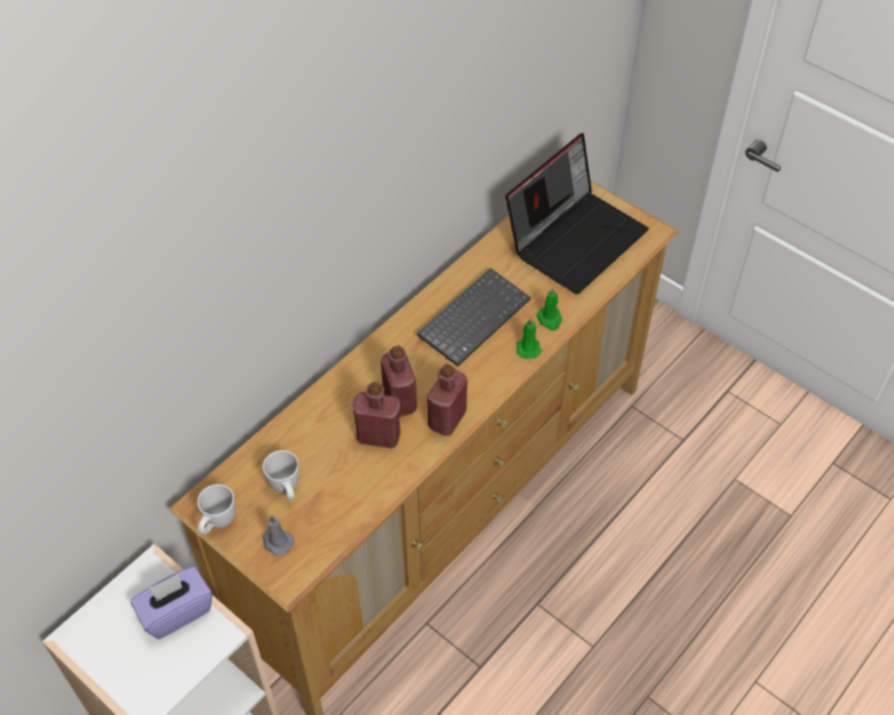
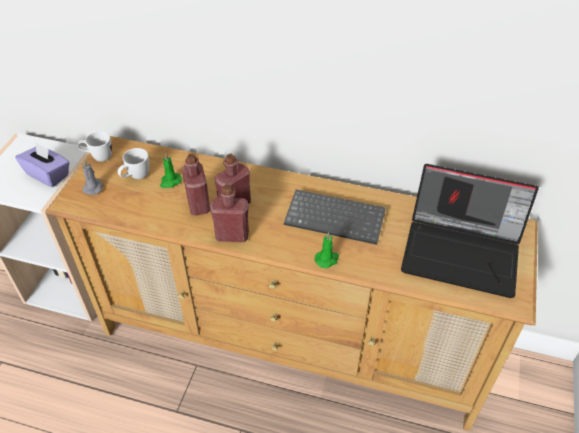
camera: 65 degrees right, 5 degrees down
(550, 319) = (364, 263): green candle -> green candle (170, 181)

